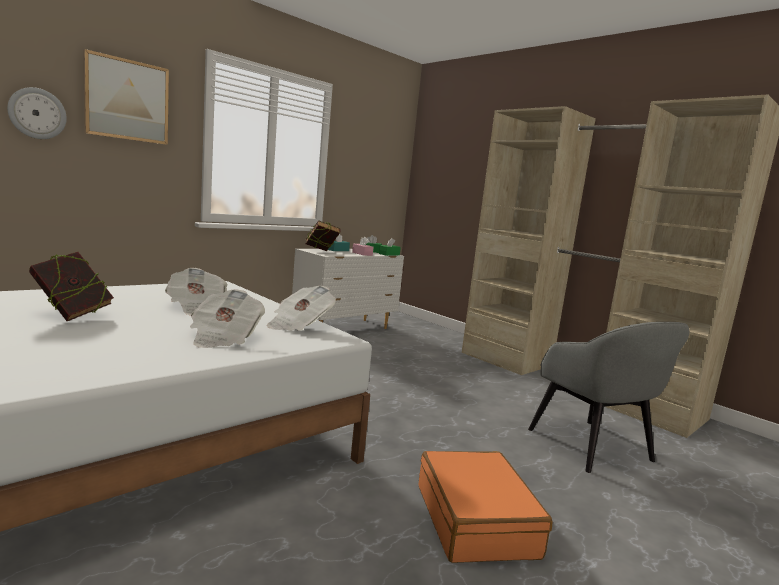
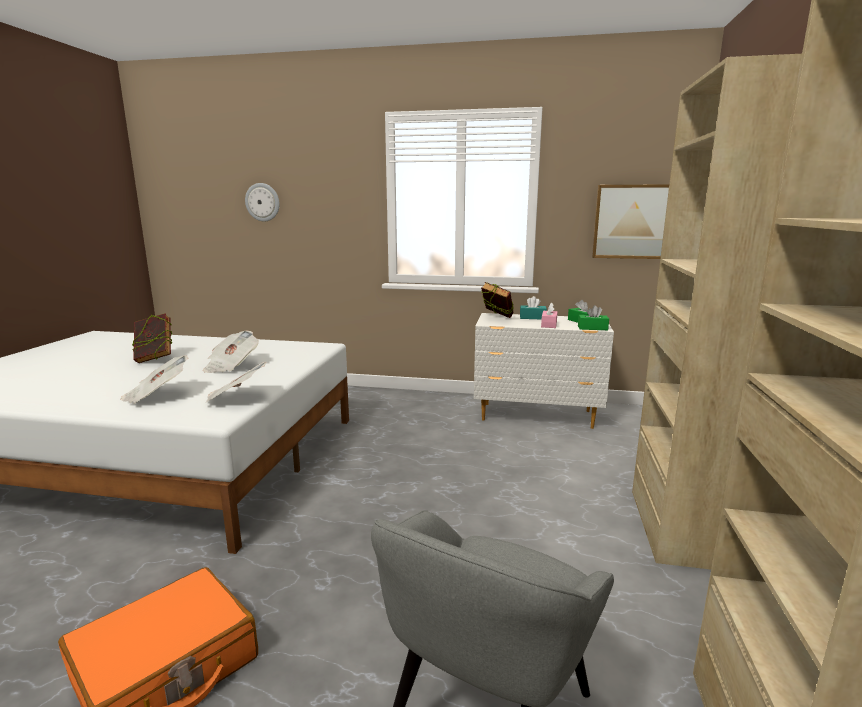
camera: 55 degrees right, 5 degrees up
(127, 100) = (320, 178): picture -> picture (631, 222)

